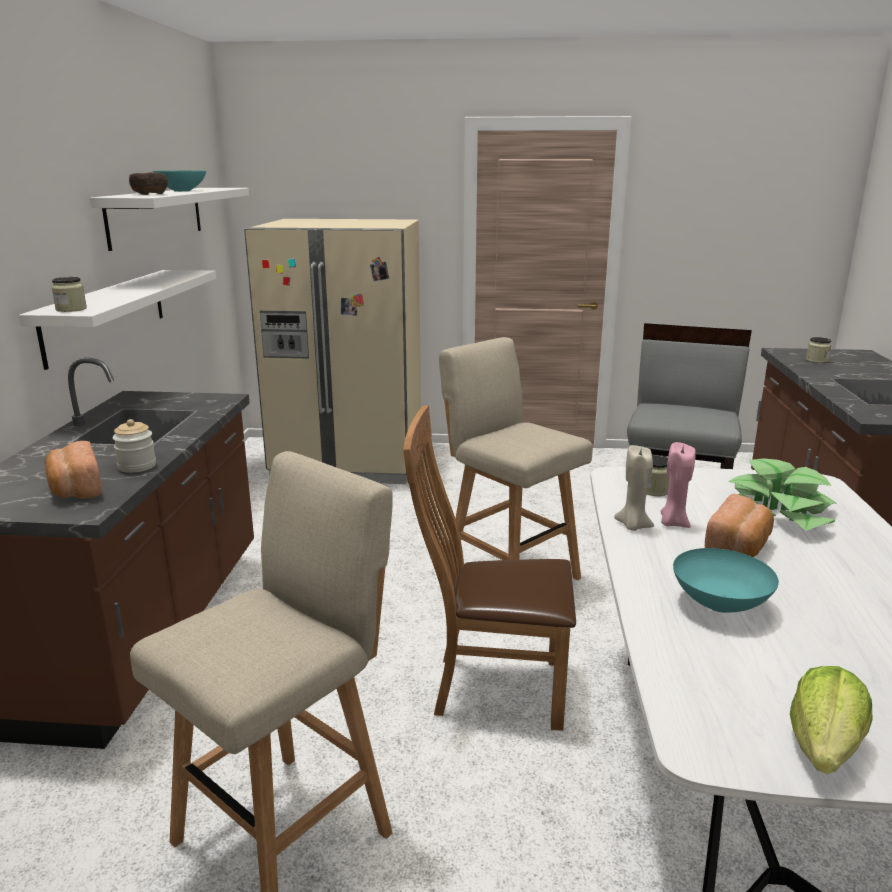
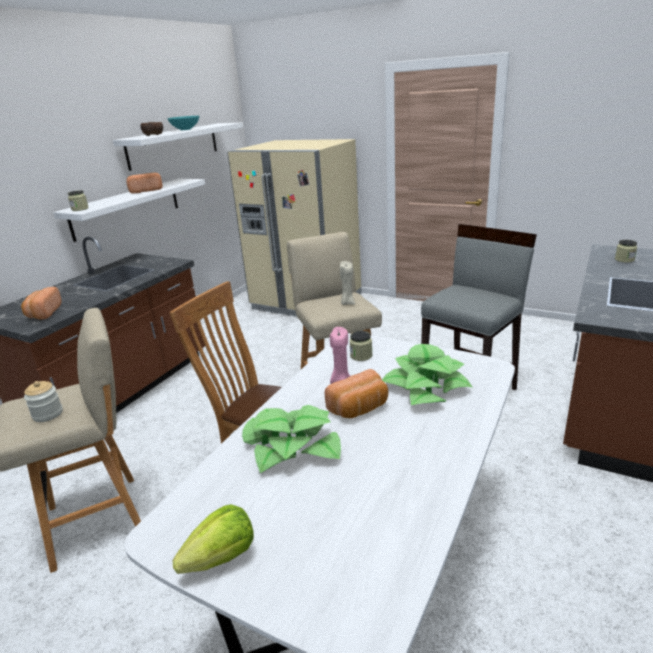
camera: 25 degrees right, 5 degrees up
(137, 466) = (84, 302): jar -> jar (48, 414)
(141, 285) = (145, 191): none -> bread
(633, 526) = (312, 380): beige candle -> beige candle (347, 303)
(718, 603) = (292, 445): turquoise bowl -> potted plant

